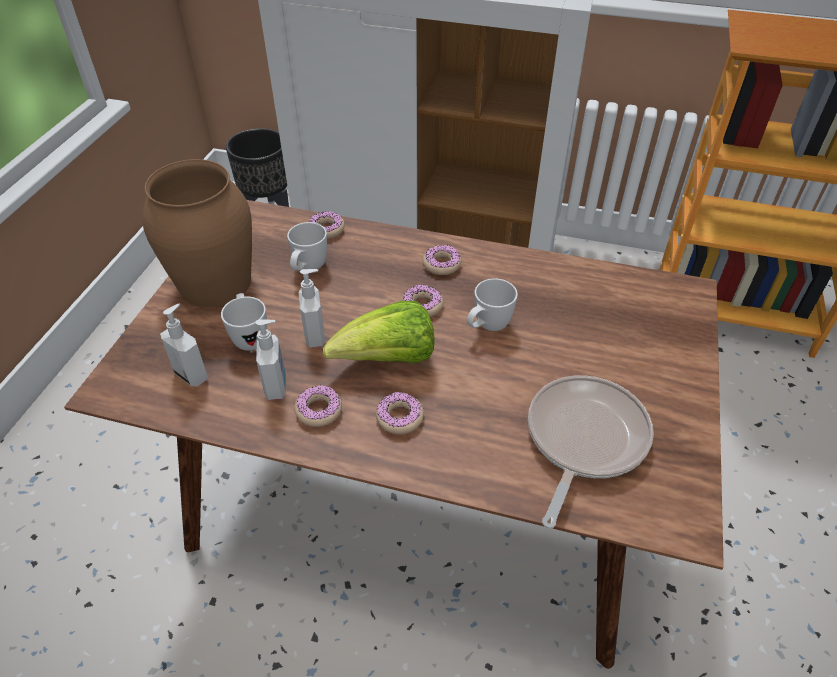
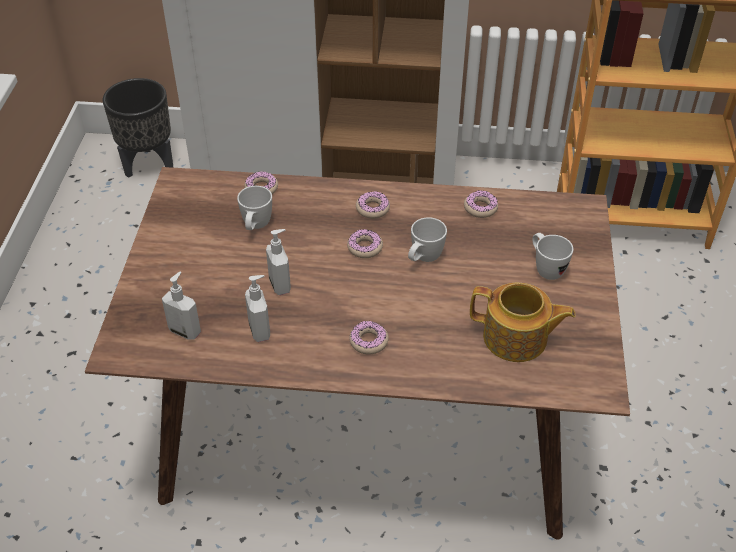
camera: 10 degrees left, 0 degrees up
(214, 282) = (176, 249): brown vase -> none
(249, 336) = (223, 292): white mug -> white mug (545, 268)
(319, 410) = (301, 345): donut -> donut (480, 208)
(388, 359) = (347, 296): lettuce -> none
(583, 440) = (516, 339): frying pan -> teapot

